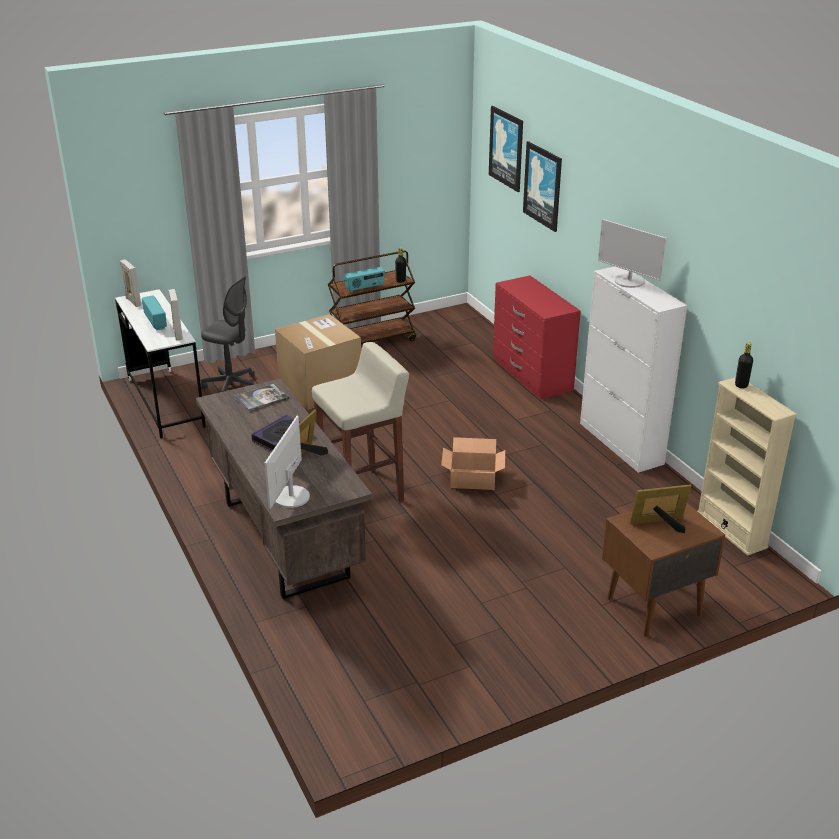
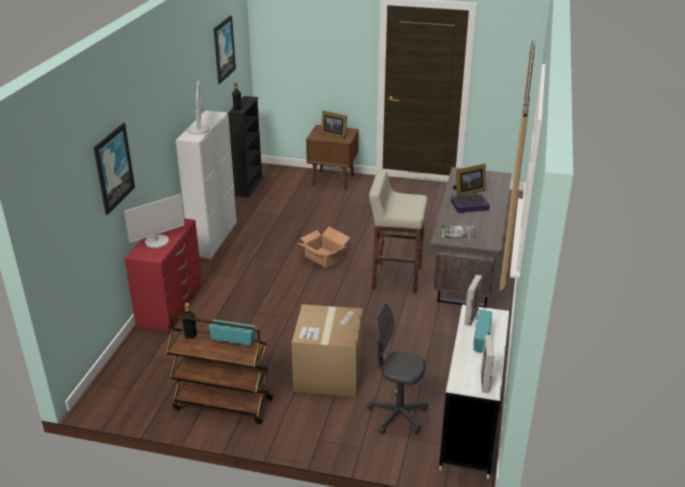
camera: 140 degrees left, 0 degrees up
(231, 386) = (397, 415): grey office chair -> grey office chair turned 45 degrees counterclockwise
(290, 497) = (493, 178): monitor -> monitor (157, 241)
(507, 148) = (73, 185): picture -> picture (223, 49)
(731, 530) = (248, 186): beige bookcase -> black bookcase

